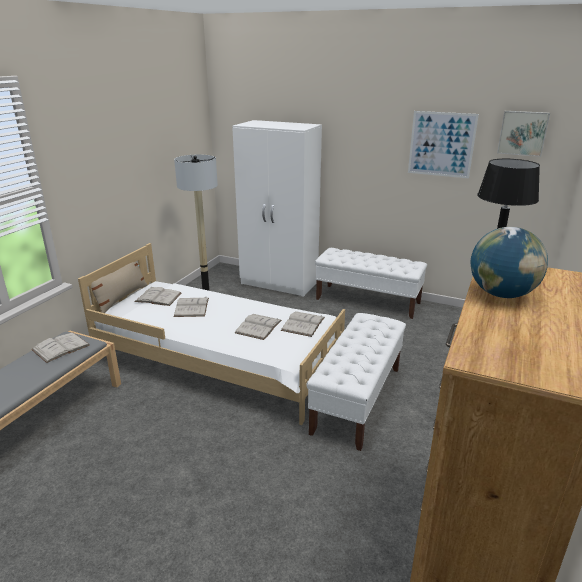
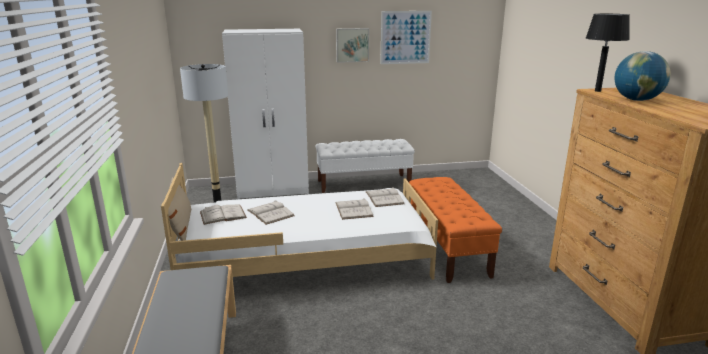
camera: 35 degrees left, 5 degrees down
(61, 347) = (187, 284): white book -> none
(357, 399) = (446, 248): white bench -> orange bench
(522, 133) = (463, 23): picture -> picture (352, 45)

